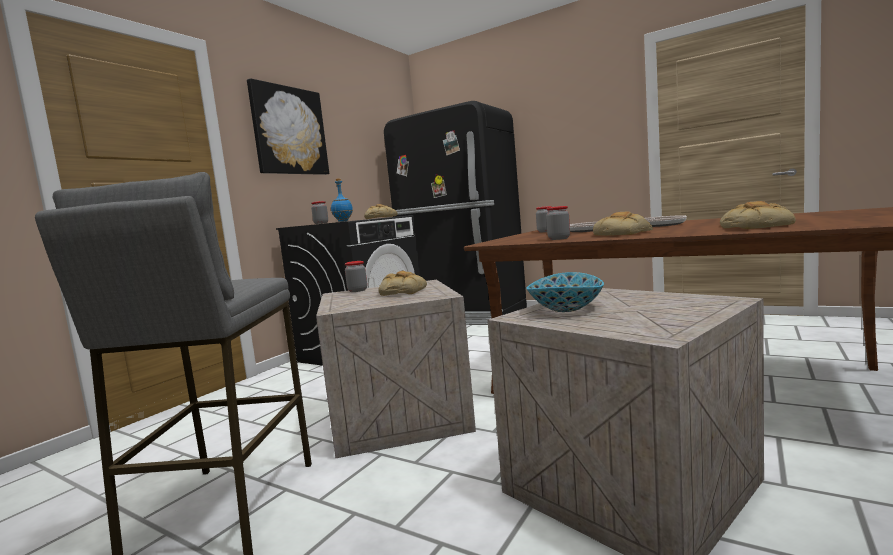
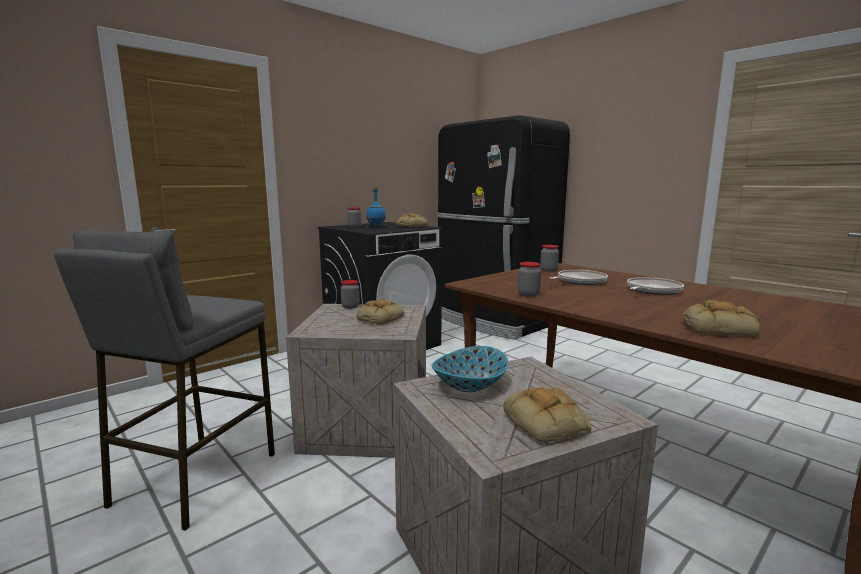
camera: 15 degrees right, 5 degrees up
(289, 131) = (341, 137): picture -> none
(624, 233) = (592, 302): bread -> bread (547, 423)

